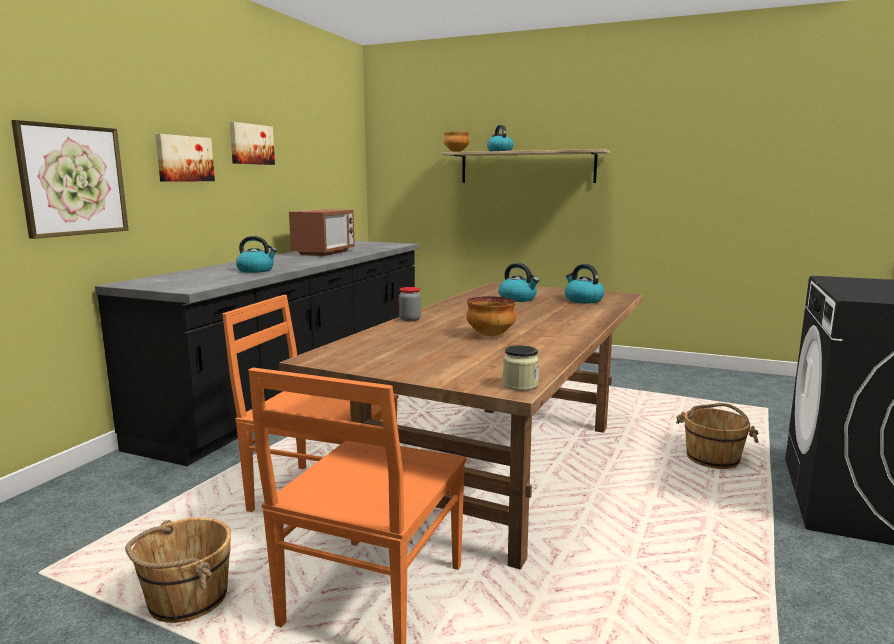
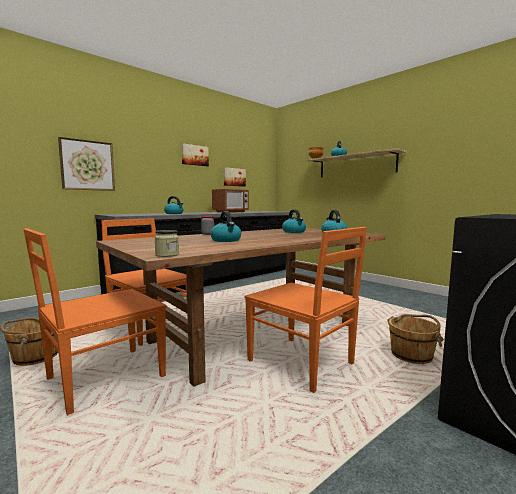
camera: 25 degrees right, 5 degrees down
(184, 158) = (152, 160): picture -> picture (234, 177)
(490, 335) = (226, 240): bowl -> kettle
(611, 500) = (302, 364): none -> orange chair

